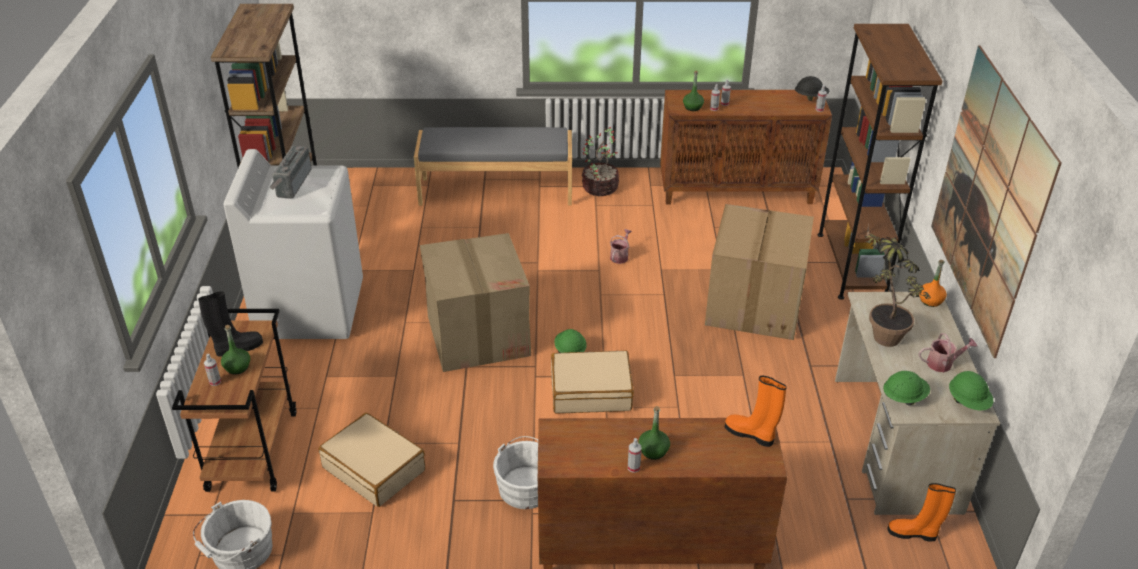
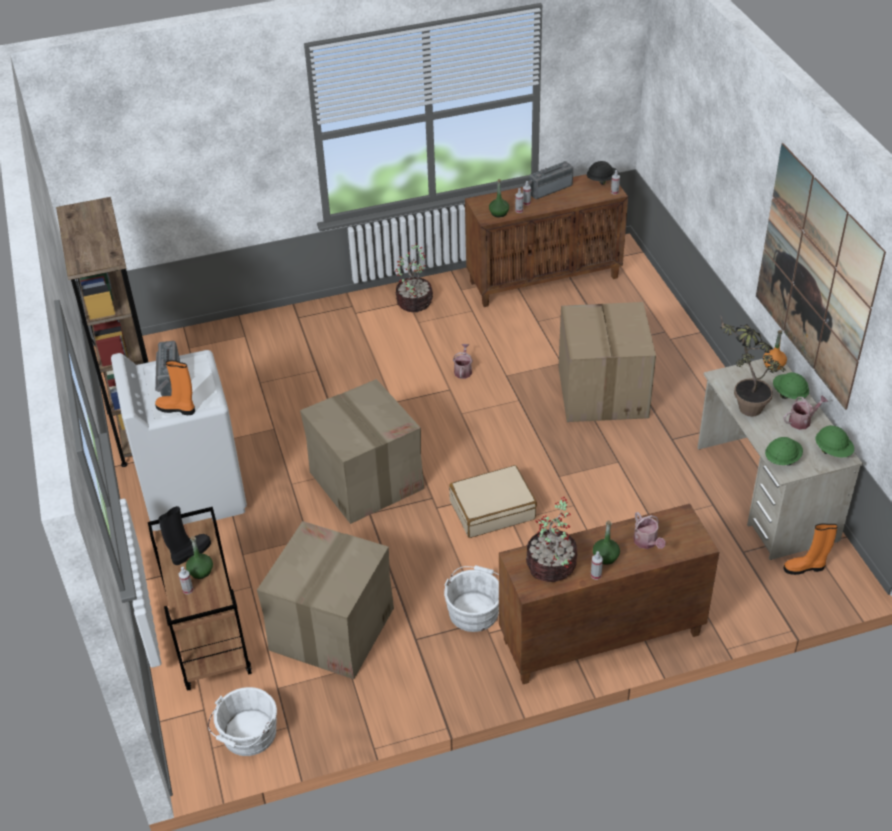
camera: 15 degrees left, 5 degrees up
(374, 468) = (331, 629): beige suitcase -> cardboard box
(496, 190) = (315, 327): grey bench -> none
(570, 351) = (457, 475): green hard hat -> green hard hat (789, 394)
(589, 447) = (551, 567): none -> potted plant
(707, 447) = (647, 542): none -> watering can
(751, 434) = (677, 522): orange boot -> orange boot (177, 409)
(753, 95) = (548, 188): none -> radio
(851, 265) = (673, 333): brown bookcase -> none

